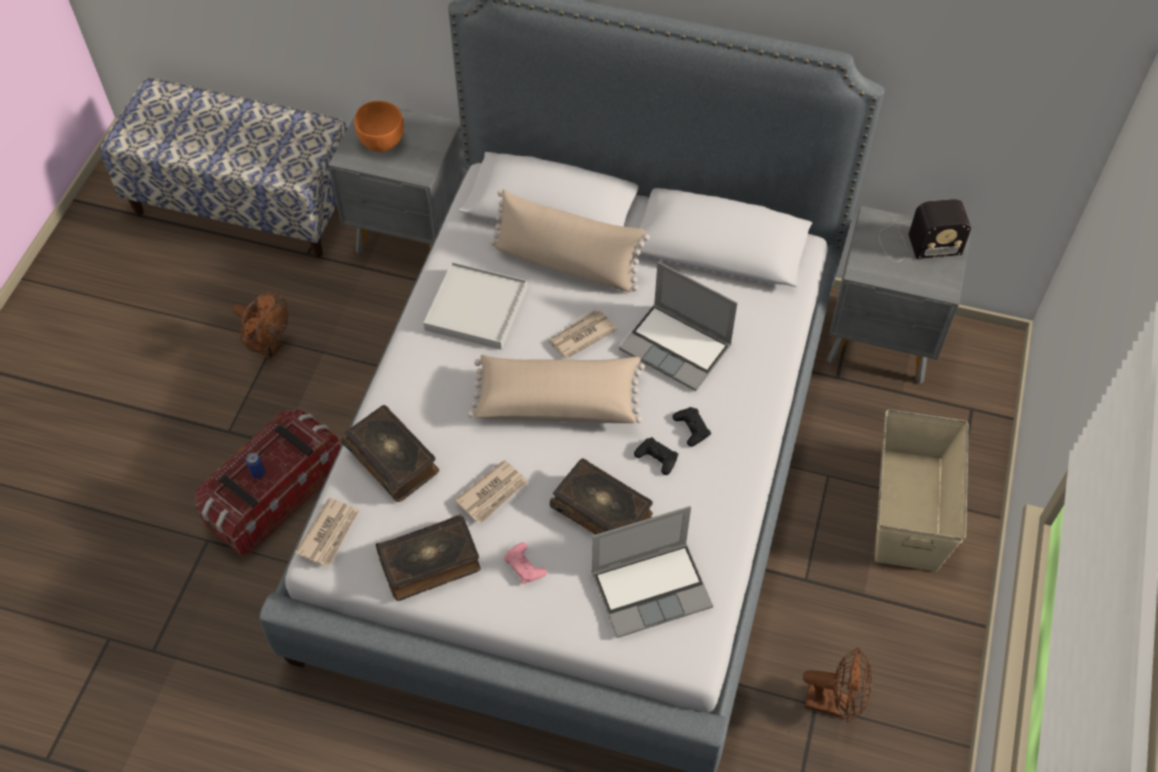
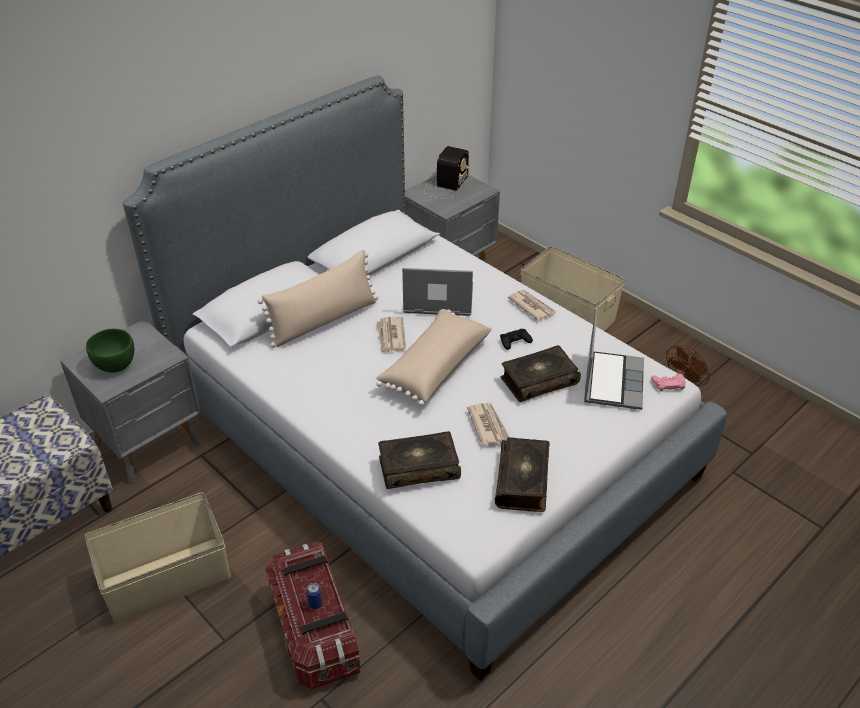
camera: 60 degrees left, 15 degrees down
(268, 347) = (166, 578): brown fan -> beige storage box
(330, 533) = (458, 529): newspaper -> newspaper (531, 306)
(382, 142) = (115, 365): orange bowl -> green bowl
(476, 308) = (321, 376): white tray -> none
(525, 566) = (557, 433): pink game controller -> pink game controller (668, 384)
(677, 348) = (437, 300): laptop -> laptop turned 150 degrees counterclockwise
(691, 428) = (504, 318): black game controller -> none

